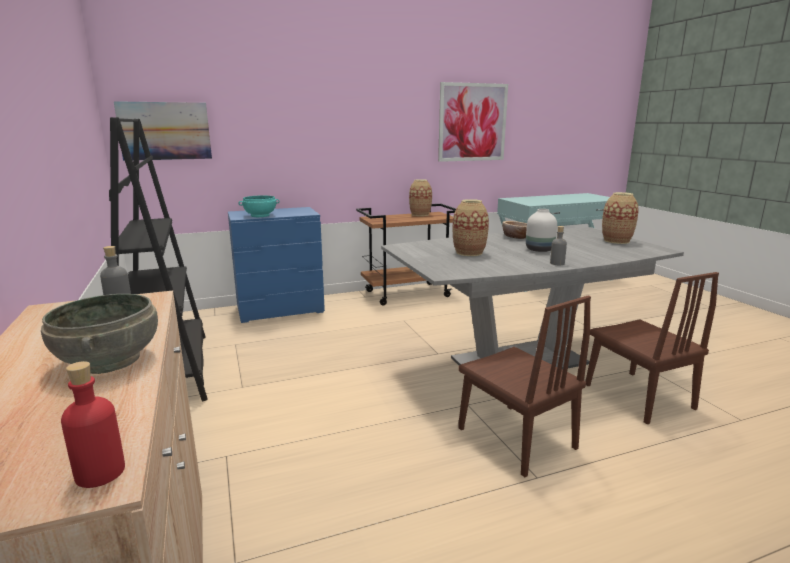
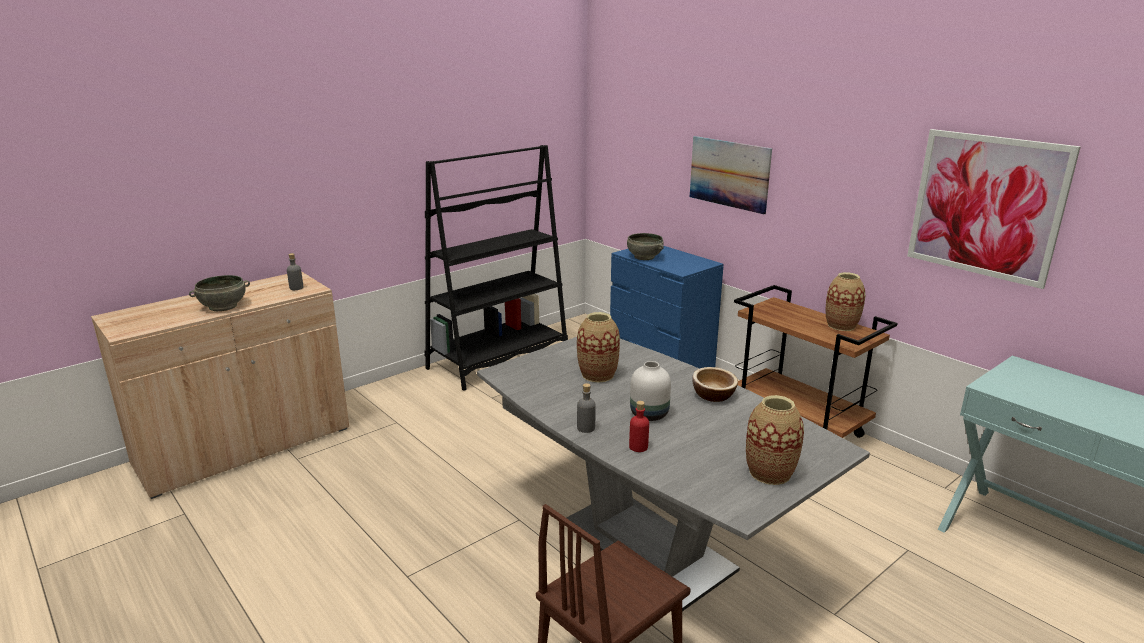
camera: 70 degrees right, 5 degrees up
(100, 472) = (128, 332): red bottle -> red bottle (638, 447)
(165, 131) = (622, 149): picture -> picture (729, 174)
(260, 215) = (644, 257): turquoise bowl -> grey bowl
(516, 438) = (468, 558): brown chair -> none

